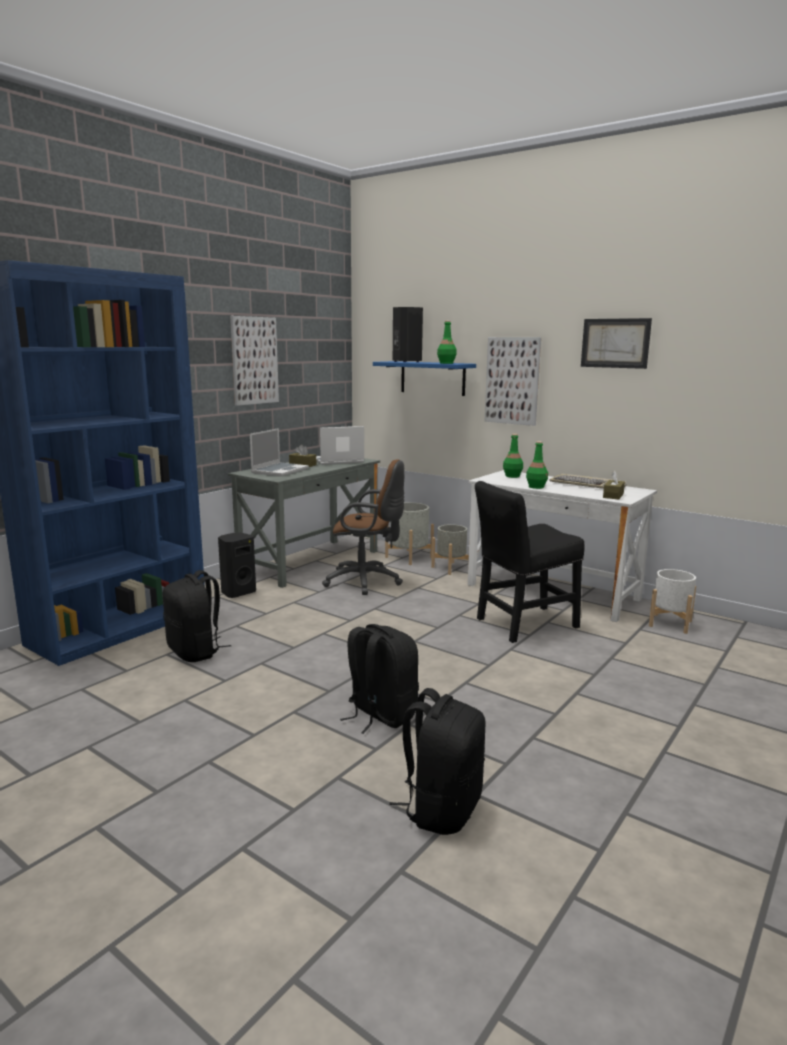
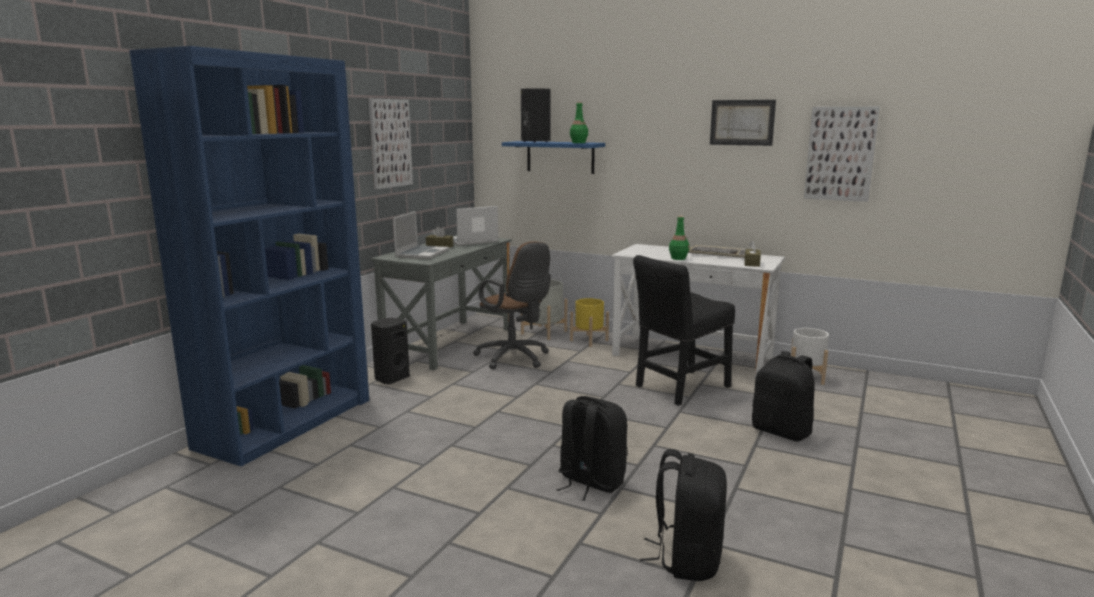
camera: 10 degrees left, 0 degrees up
(195, 652) = (379, 440): black backpack -> black backpack (782, 431)
(367, 582) = (515, 359): brown office chair -> brown office chair turned 45 degrees clockwise
(451, 568) = (589, 340): grey planter -> yellow planter
(512, 380) = (642, 158): picture -> picture (840, 154)
(512, 476) = (648, 249): green bottle -> none

